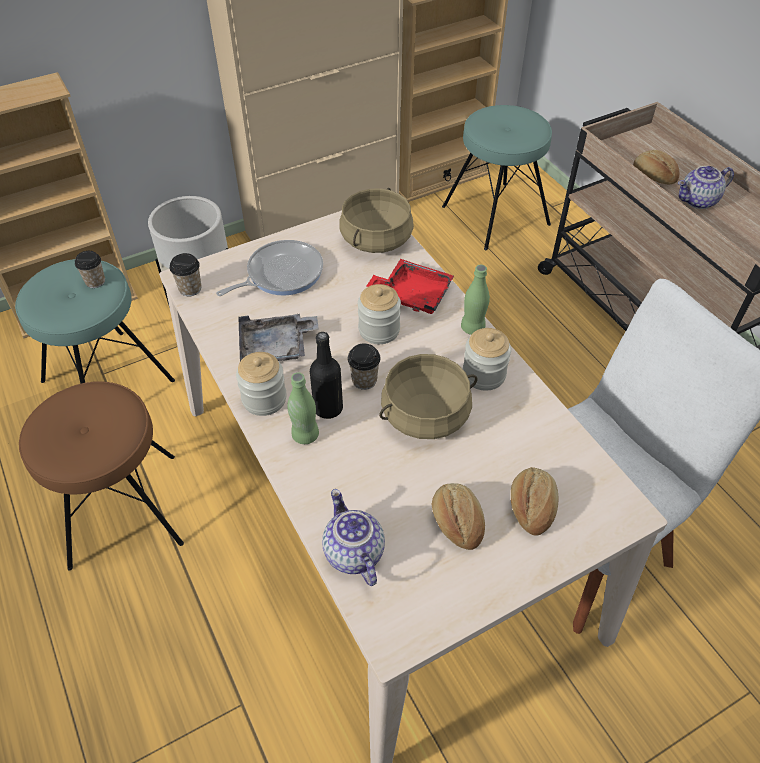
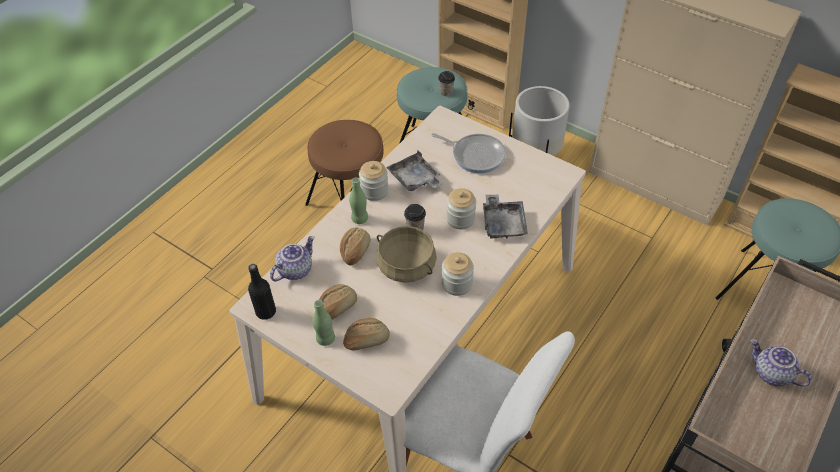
camera: 65 degrees right, 0 degrees up
(190, 289) = (435, 123): cup -> none
(328, 408) = (384, 220): black bottle -> black bottle (266, 312)
(376, 239) = (542, 185): beige cooking pot -> none
(412, 294) = (503, 223): red tray -> grey tray
(472, 328) = (494, 264): green bottle -> green bottle (325, 339)
(653, 176) = (777, 332): bread -> bread (355, 251)

